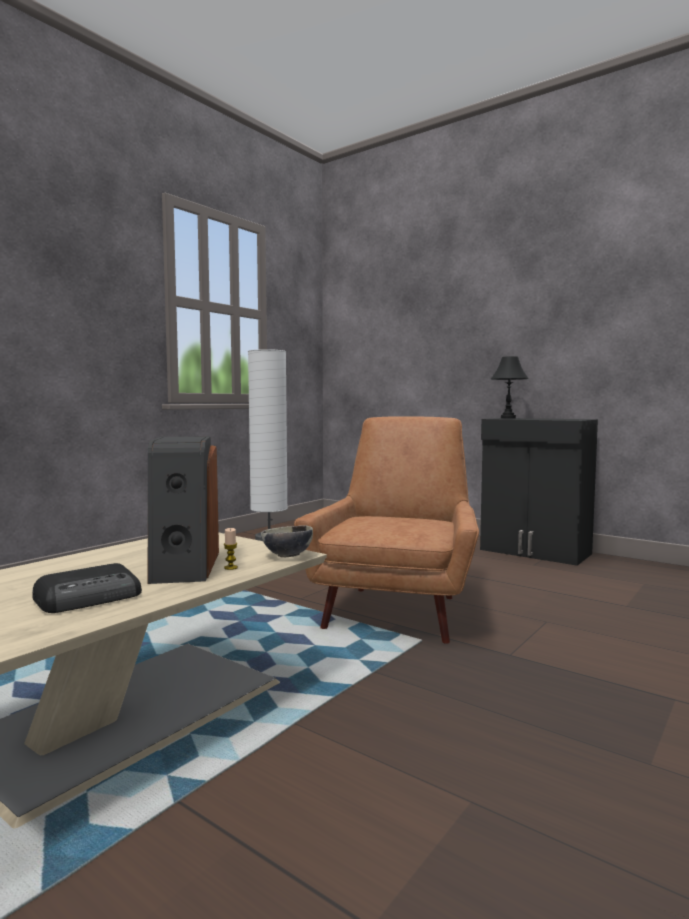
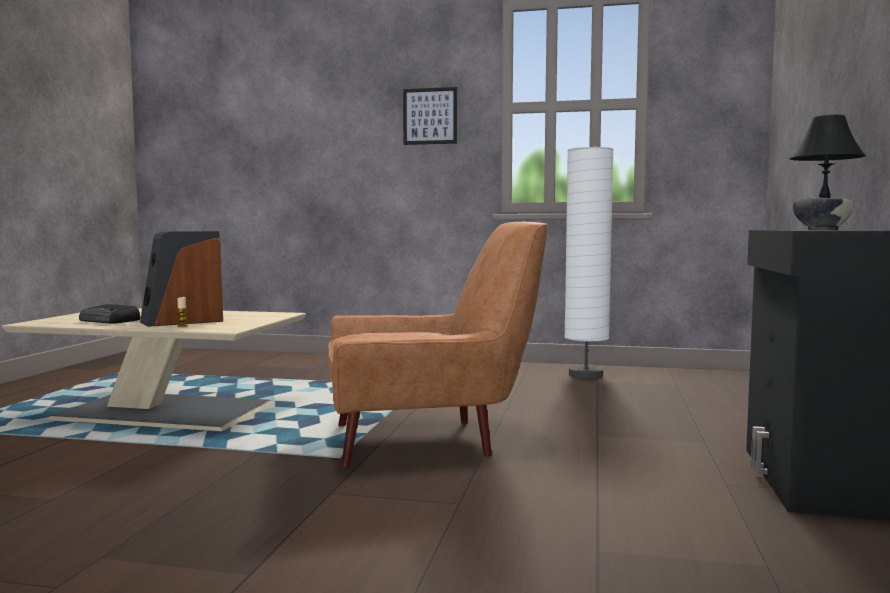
camera: 65 degrees right, 0 degrees up
(98, 294) = (430, 116): none -> picture
(287, 556) = (221, 329): bowl -> bowl (820, 229)

